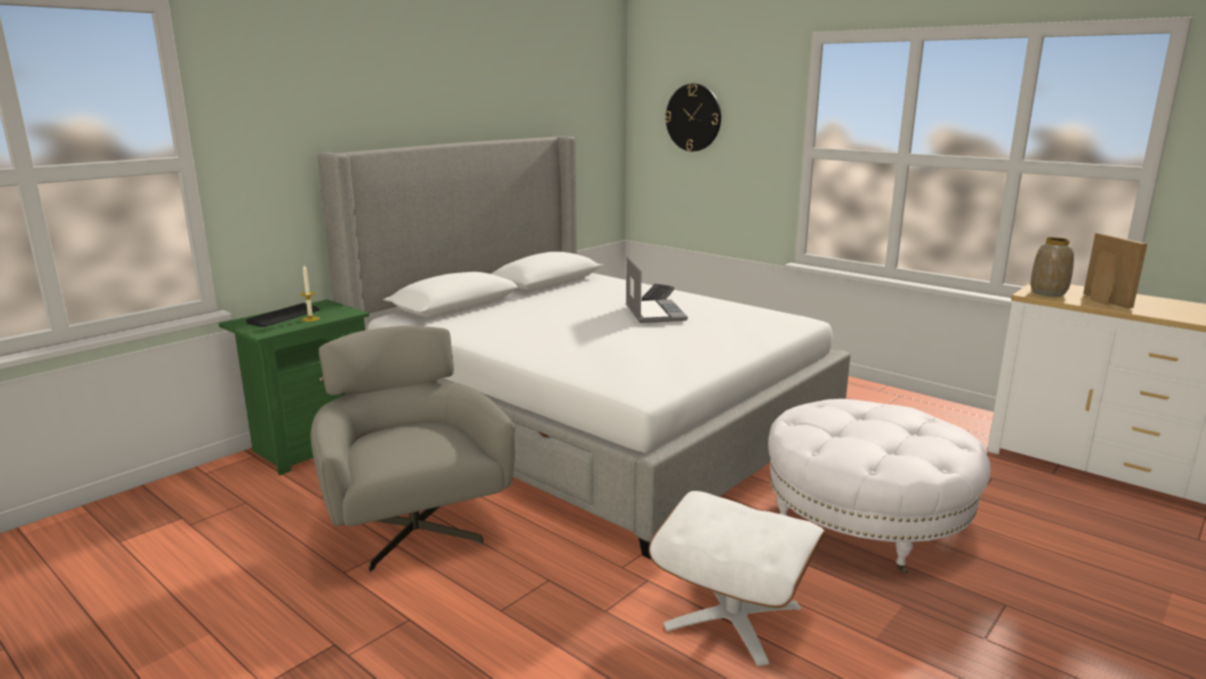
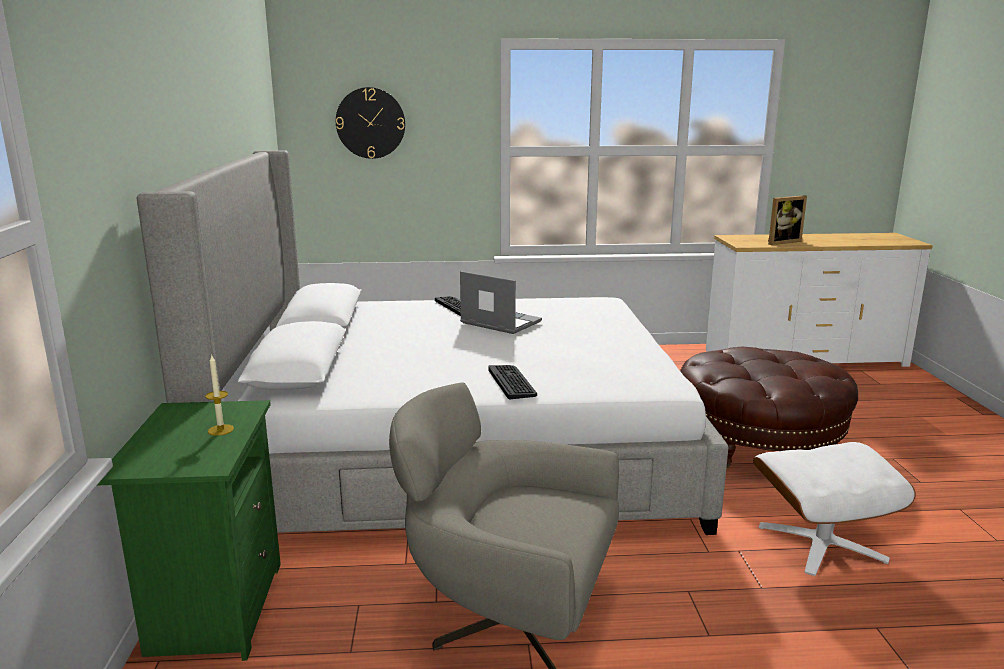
camera: 45 degrees left, 0 degrees up
(284, 316) = (171, 439): keyboard -> keyboard (512, 382)
(865, 522) = (758, 444): white ottoman -> brown ottoman
(1048, 293) = (748, 242): vase -> none
(1101, 301) = (781, 242): picture frame -> picture frame turned 120 degrees clockwise

